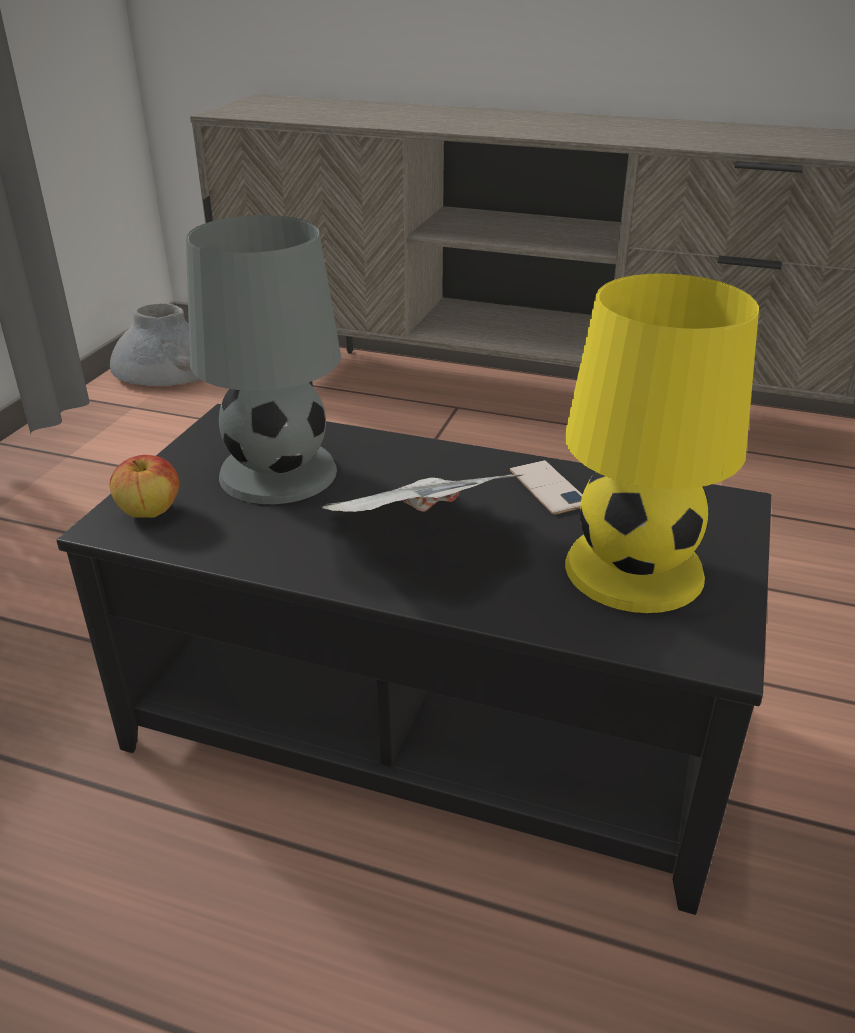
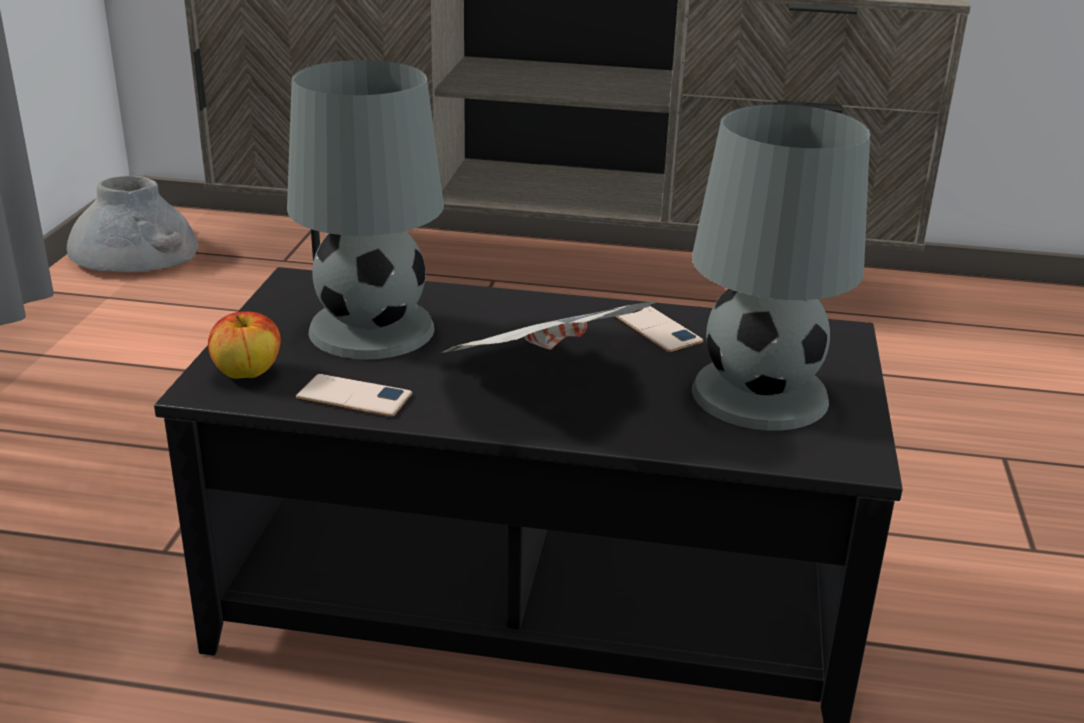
camera: 10 degrees left, 5 degrees down
(237, 544) = (354, 397): none -> phone
(635, 570) = (761, 395): yellow table lamp -> grey table lamp

